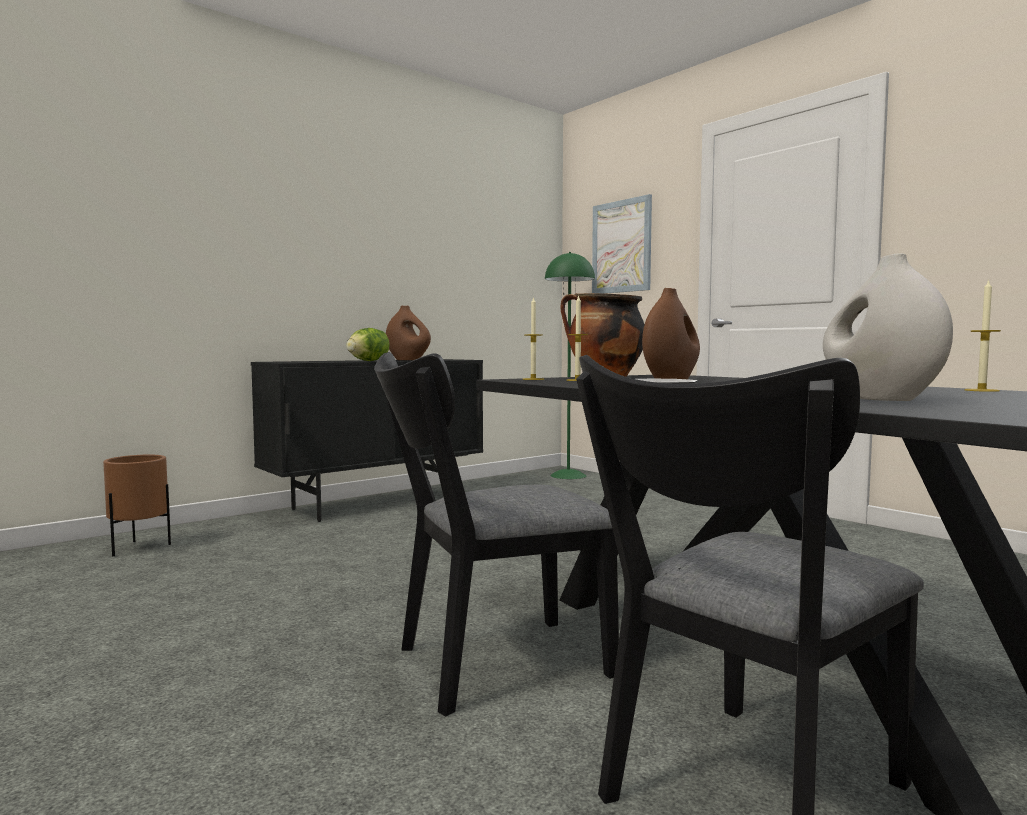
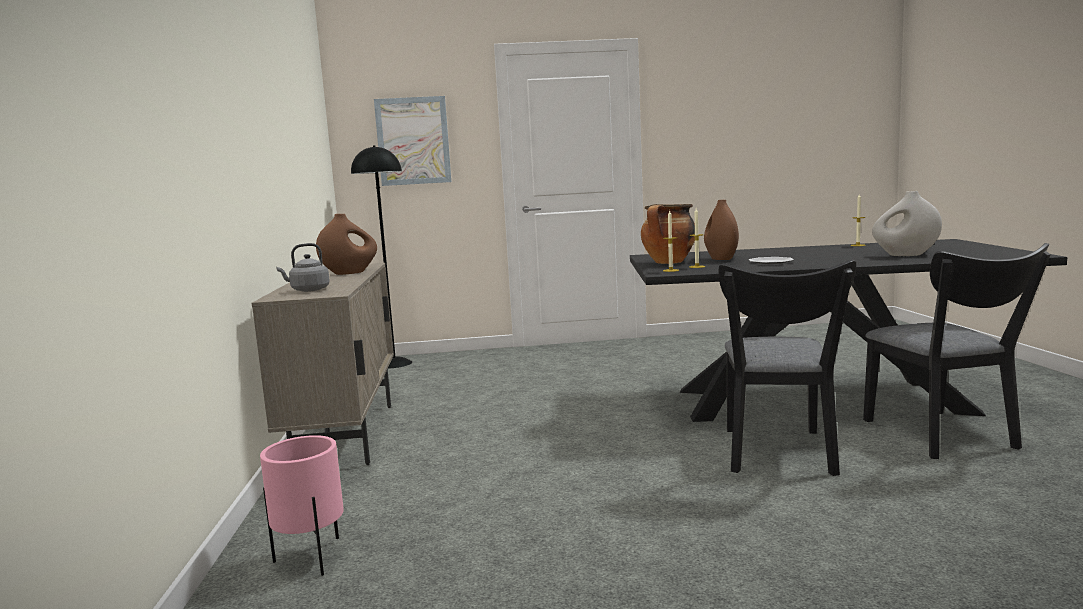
camera: 55 degrees left, 5 degrees up
(139, 548) = (311, 559): brown planter -> pink planter
(307, 361) = (308, 290): none -> grey kettle
(368, 361) = (353, 279): lettuce -> none
(377, 503) = (347, 435): black cabinet -> beige cabinet
(568, 475) = (394, 363): green floor lamp -> black floor lamp

